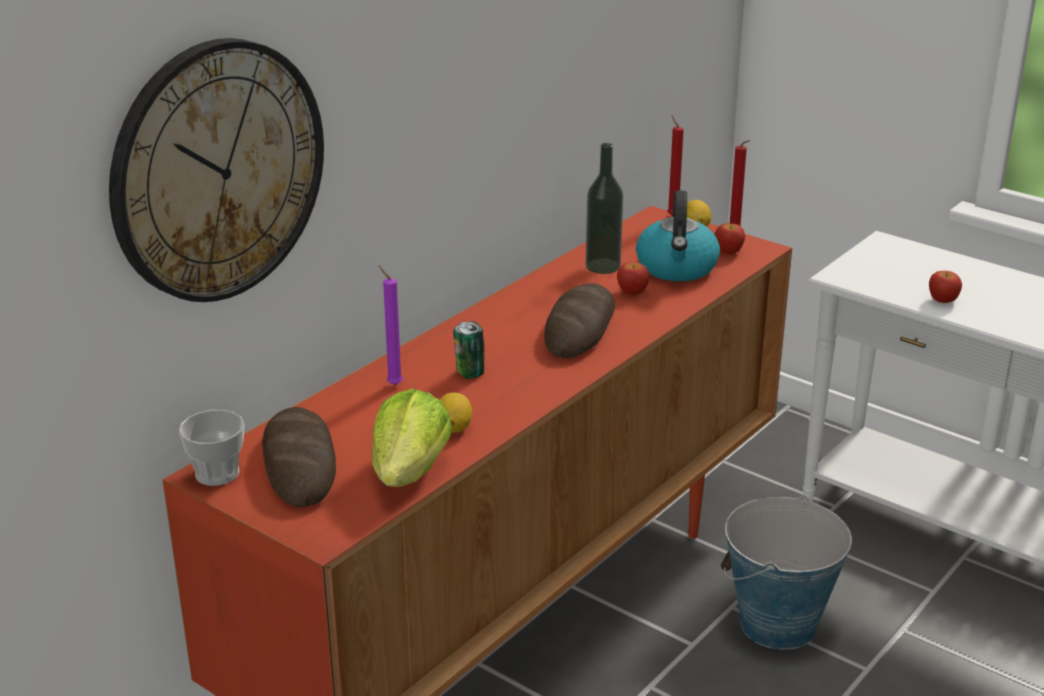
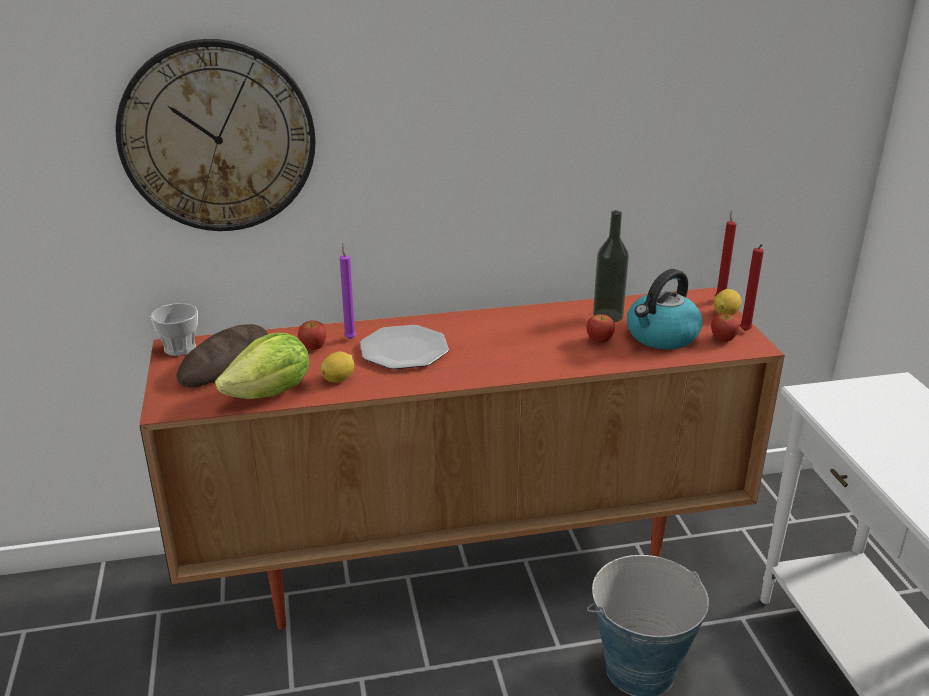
camera: 40 degrees right, 0 degrees up
(469, 373) = (404, 350): can -> plate
(579, 328) = (521, 350): bread -> none
(942, 300) = (882, 449): apple -> apple (313, 347)

